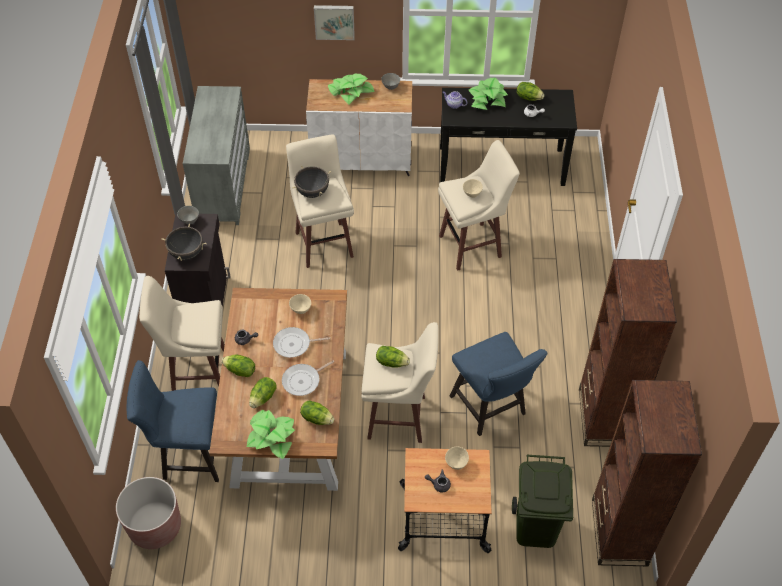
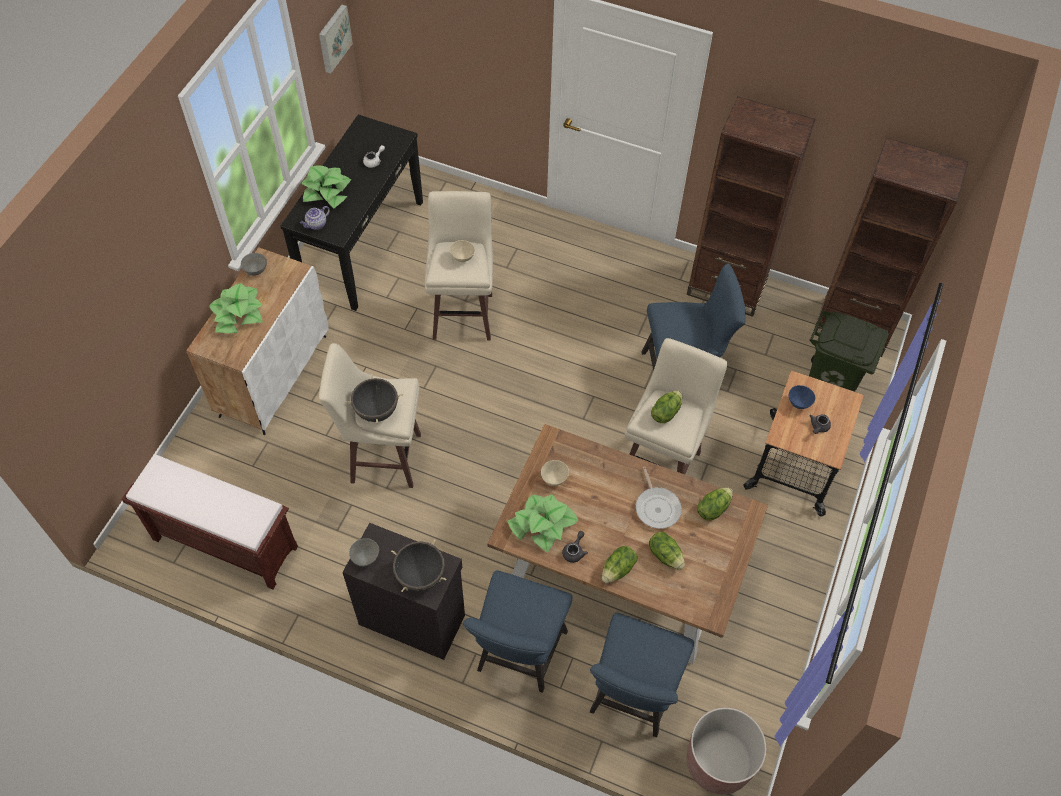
camera: 70 degrees left, 5 degrees up
(198, 373) = (518, 656): beige stool -> blue chair
(223, 185) = (223, 543): grey dresser -> brown bench
(271, 436) = (722, 562): potted plant -> potted plant (542, 524)
(294, 344) = (602, 501): frying pan -> none
(334, 21) = (162, 264): picture -> picture (333, 38)
(456, 463) = (798, 404): beige bowl -> blue bowl
(528, 97) = (346, 155): lettuce -> none

